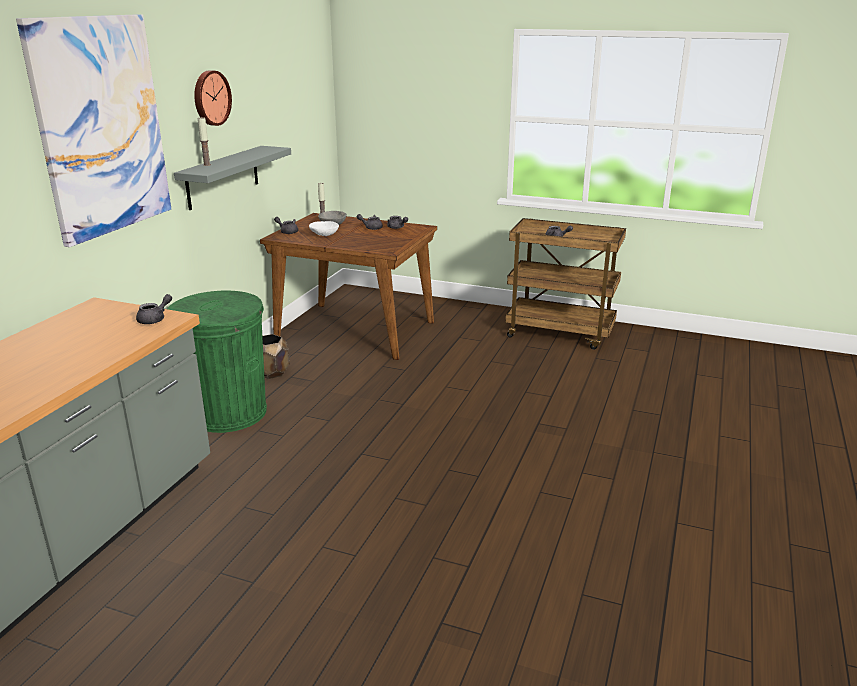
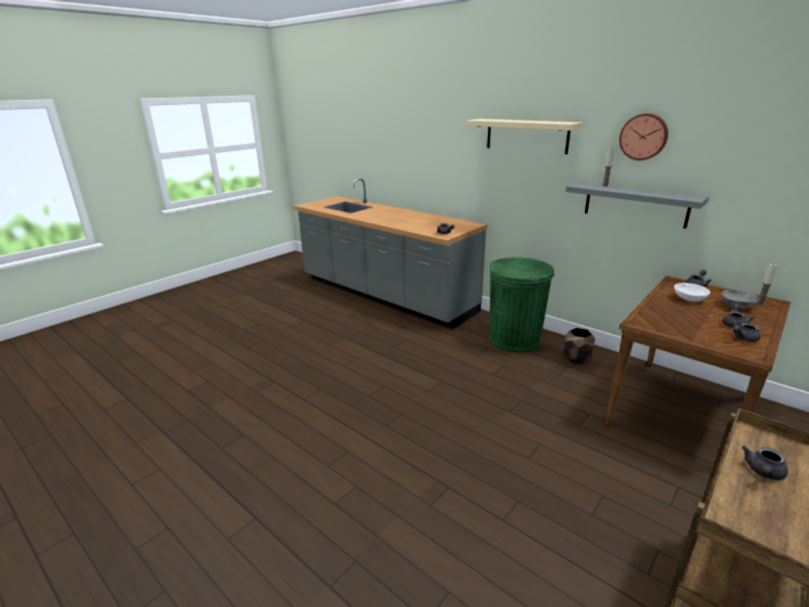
camera: 110 degrees right, 0 degrees up
(101, 127) = (526, 135): picture -> beige shelf

